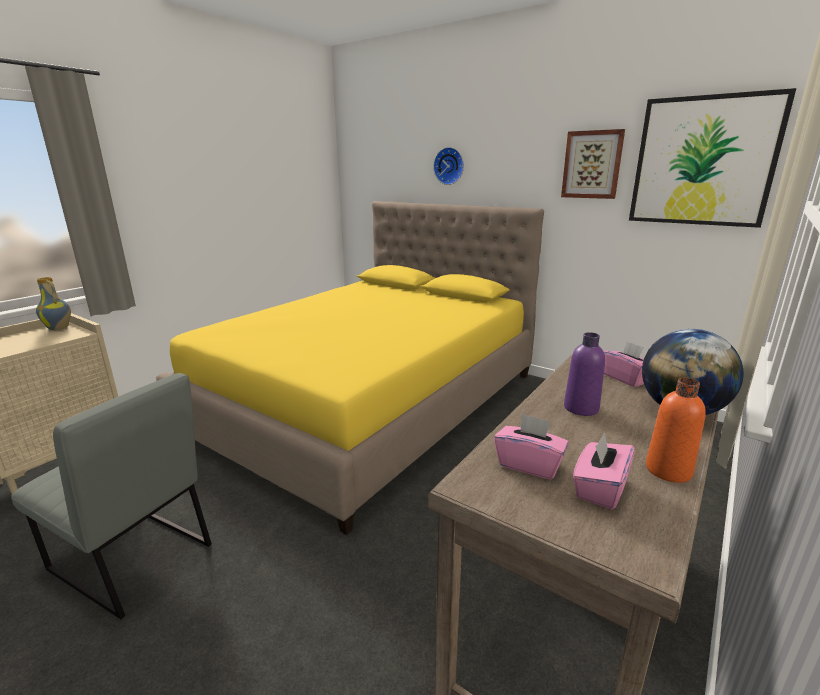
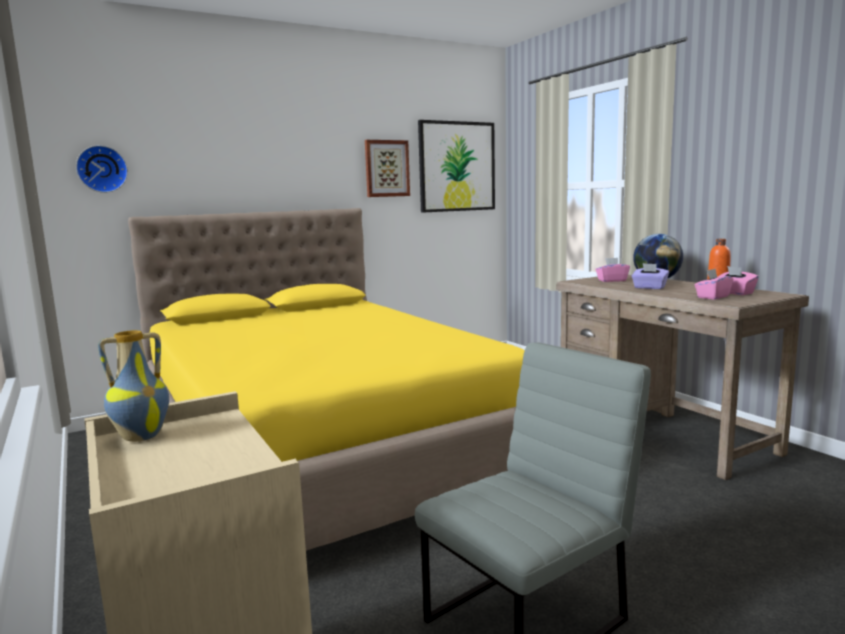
camera: 65 degrees left, 10 degrees down
(449, 166) = (240, 169): wall clock -> wall clock (102, 169)
(581, 408) = (649, 288): purple bottle -> purple tissue box

